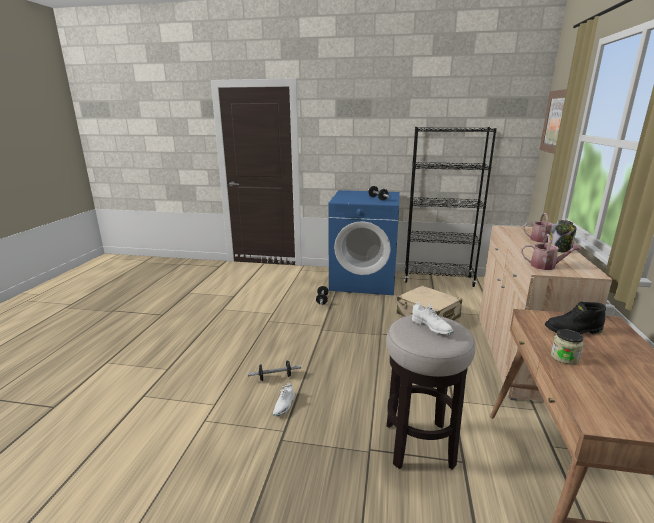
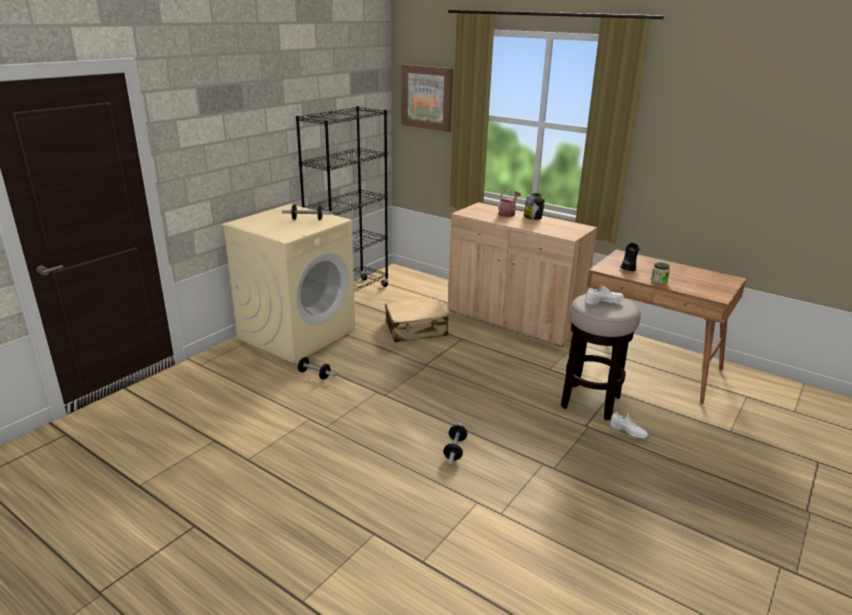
camera: 65 degrees left, 5 degrees up
(284, 406) = (507, 455): white shoe -> white shoe (628, 432)
(364, 281) = (297, 333): blue washing machine -> beige washing machine
(546, 266) = (563, 232): watering can -> none

